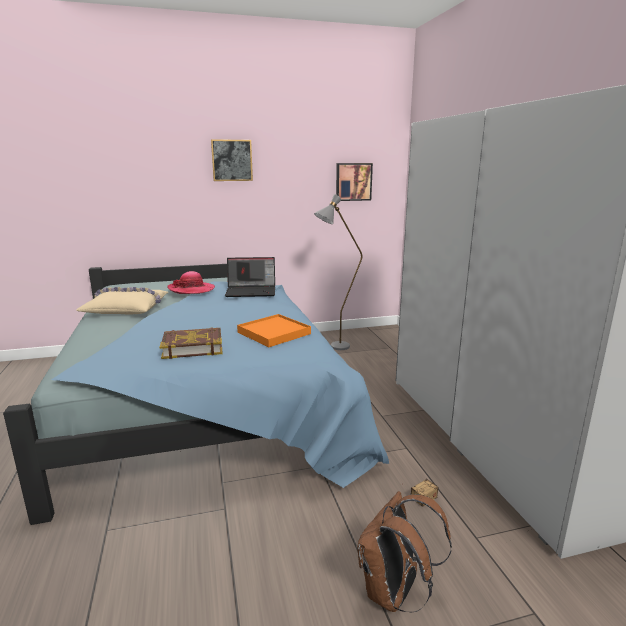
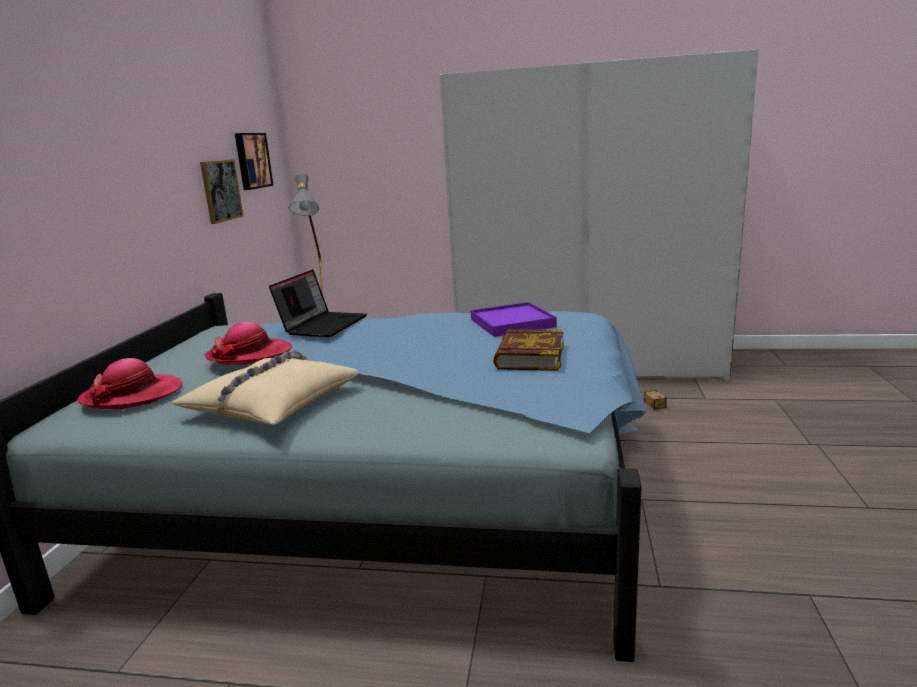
camera: 65 degrees left, 0 degrees up
(143, 287) = (133, 395): none -> hat
(232, 160) = (133, 129): picture -> picture (221, 190)
(273, 333) = (512, 323): orange tray -> purple tray
(394, 593) = (759, 437): brown backpack -> none

